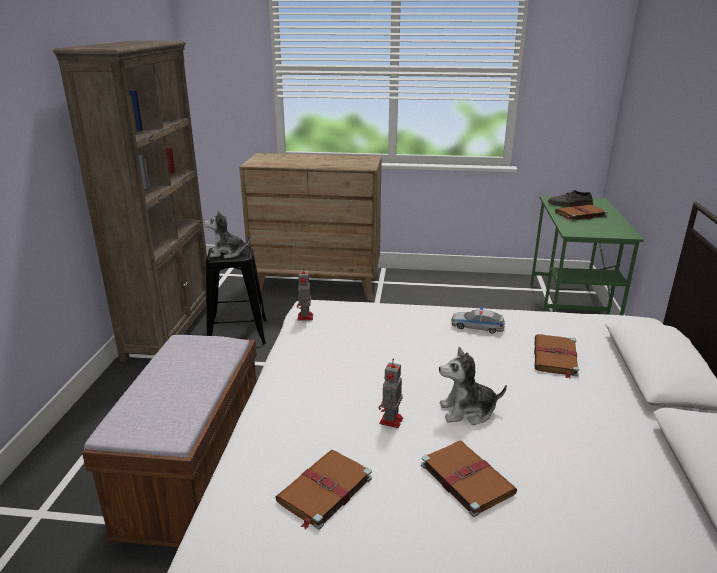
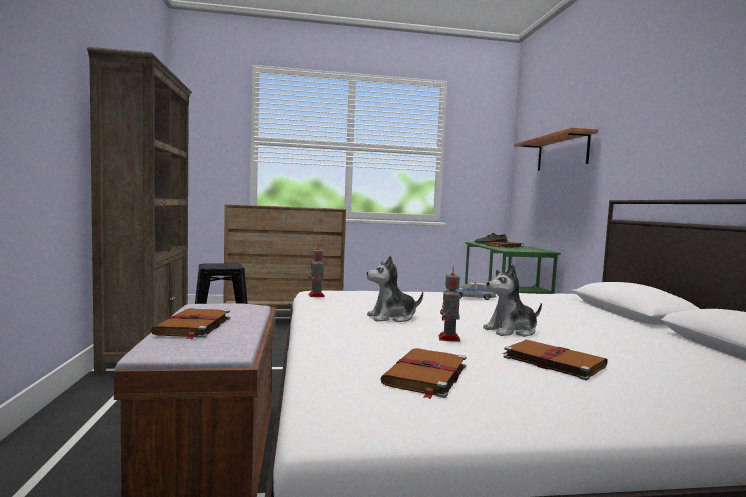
camera: 15 degrees left, 20 degrees down
(227, 253) = (219, 265): plush toy -> plush toy (392, 317)
(555, 357) = (549, 308): brown book -> brown book (193, 326)
(668, 101) = (562, 152): none -> shelf

